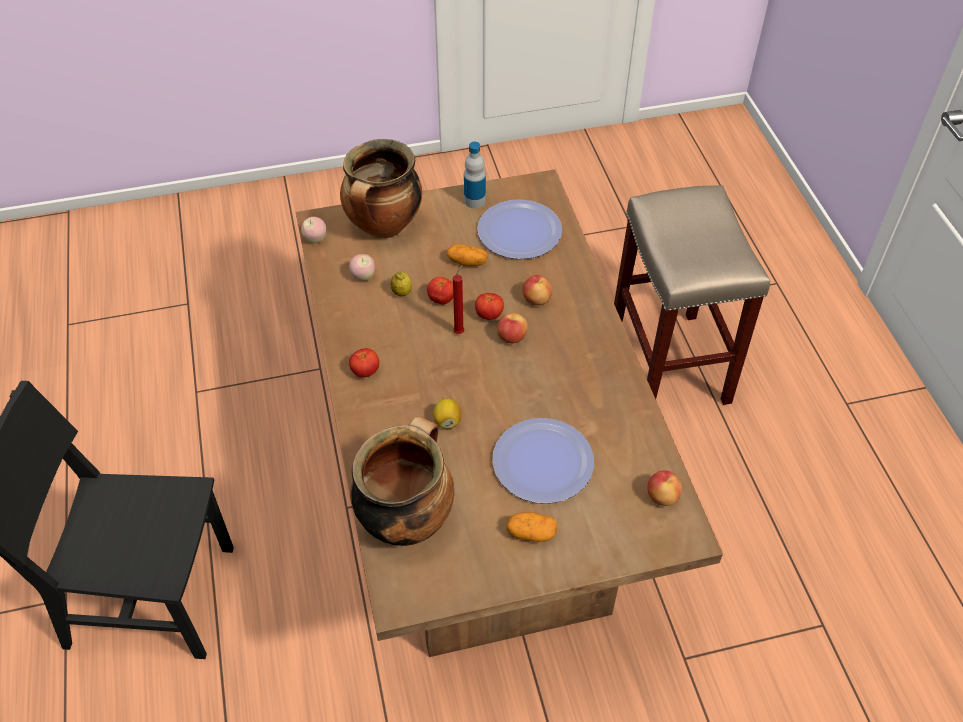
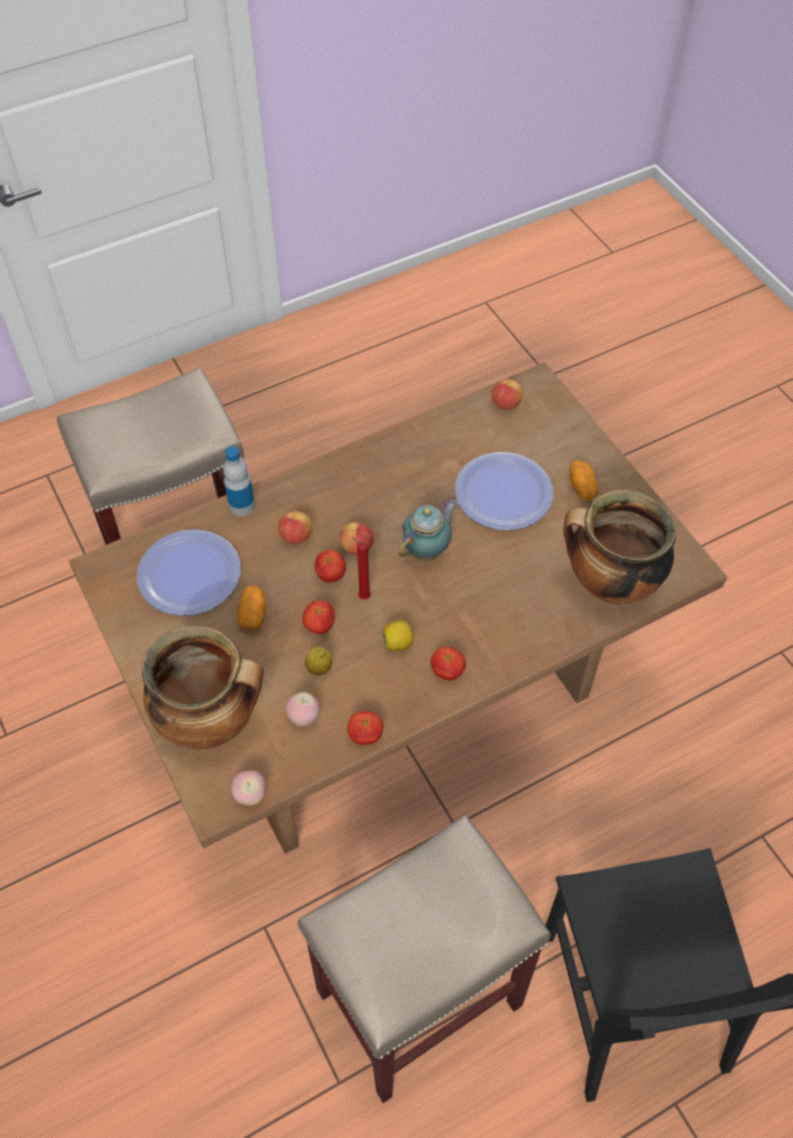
camera: 105 degrees left, 5 degrees up
(224, 448) = (417, 1000): none -> beige stool
(332, 309) = (365, 735): none -> tomato
(447, 421) = (485, 579): lemon -> lemon (398, 643)
(474, 201) = (143, 631): bottle -> bottle (242, 506)
(493, 386) = (427, 550): none -> teapot

